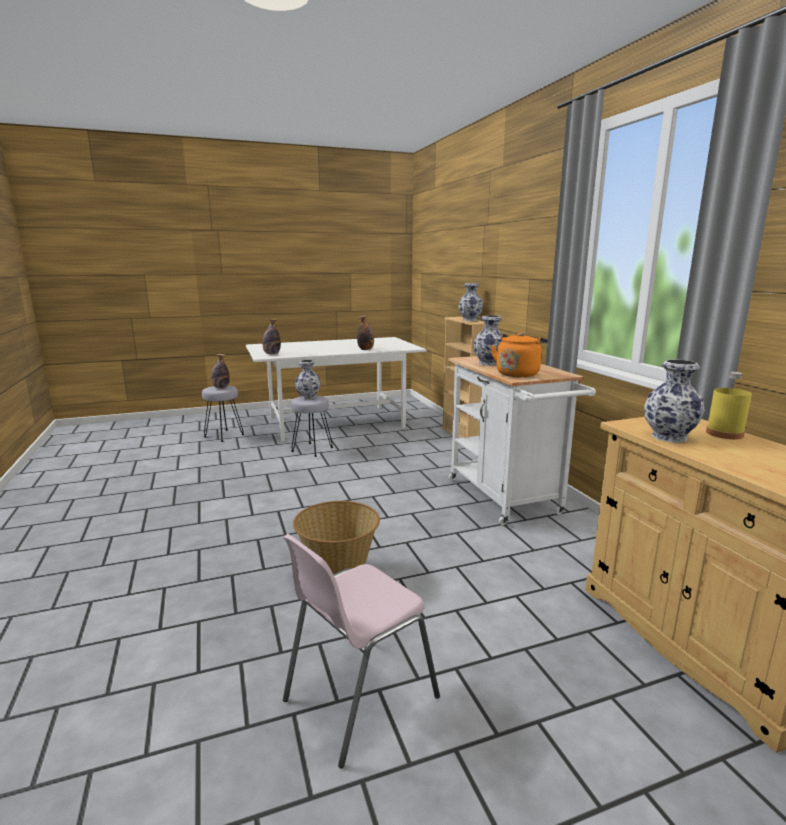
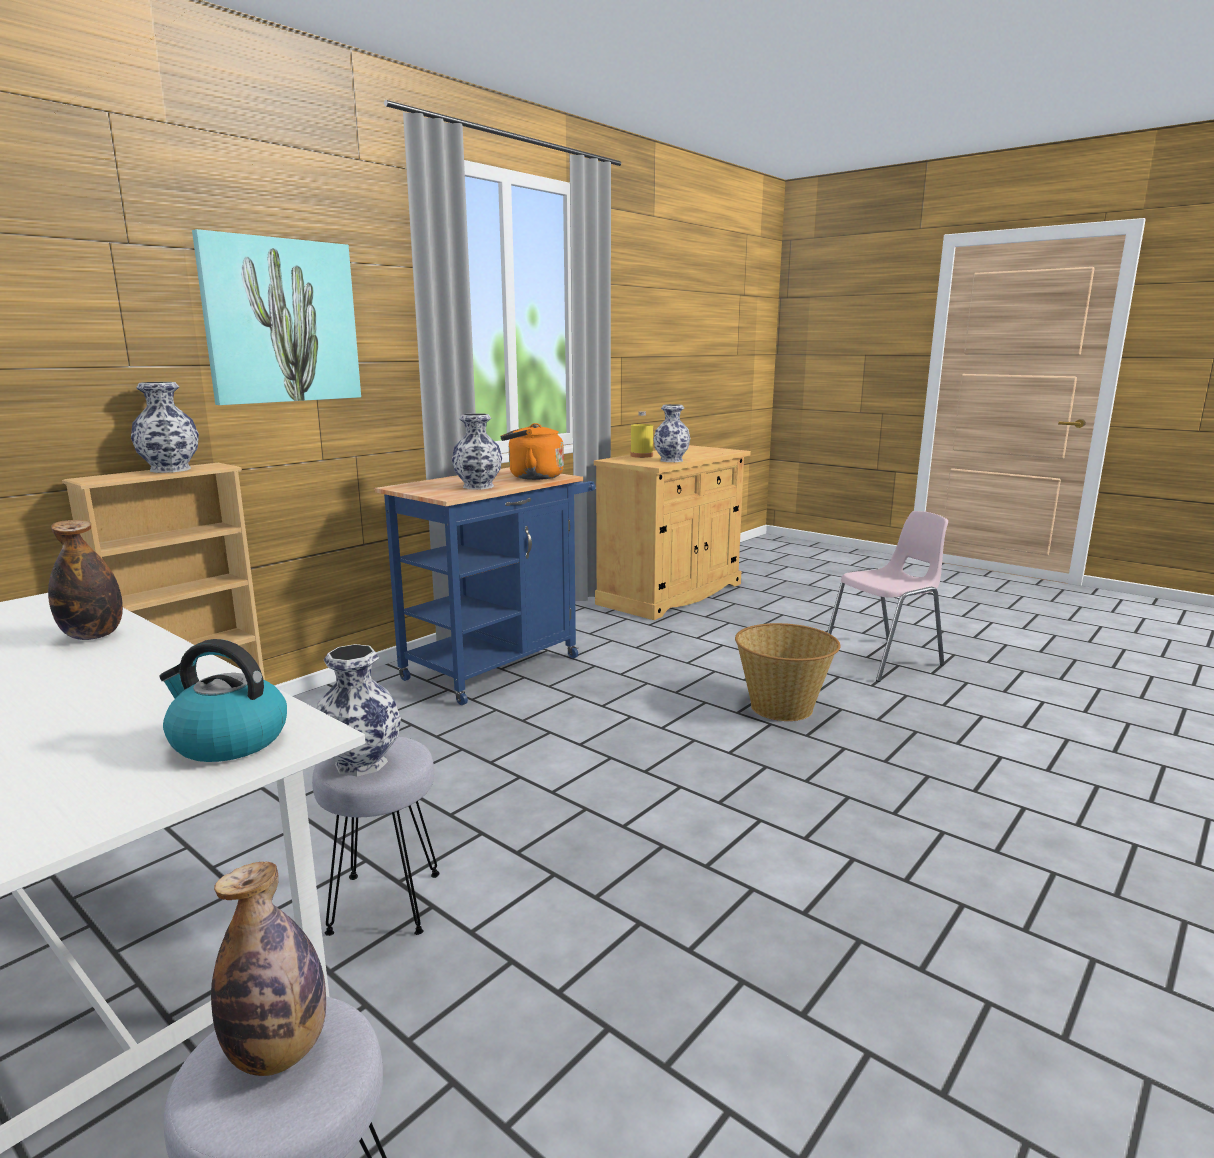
camera: 120 degrees left, 0 degrees up
(272, 354) = (227, 740): bottle -> kettle
(358, 698) = (884, 660): pink chair -> pink chair turned 45 degrees counterclockwise
(507, 499) = (499, 664): white cart -> blue cart
(519, 255) = (282, 321): none -> picture

